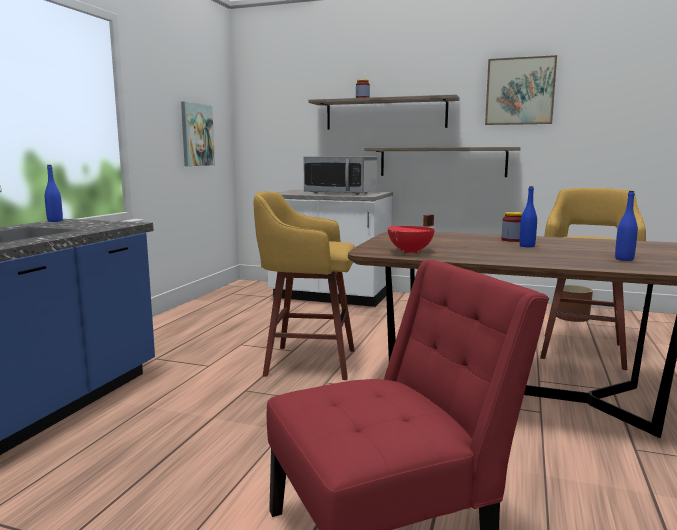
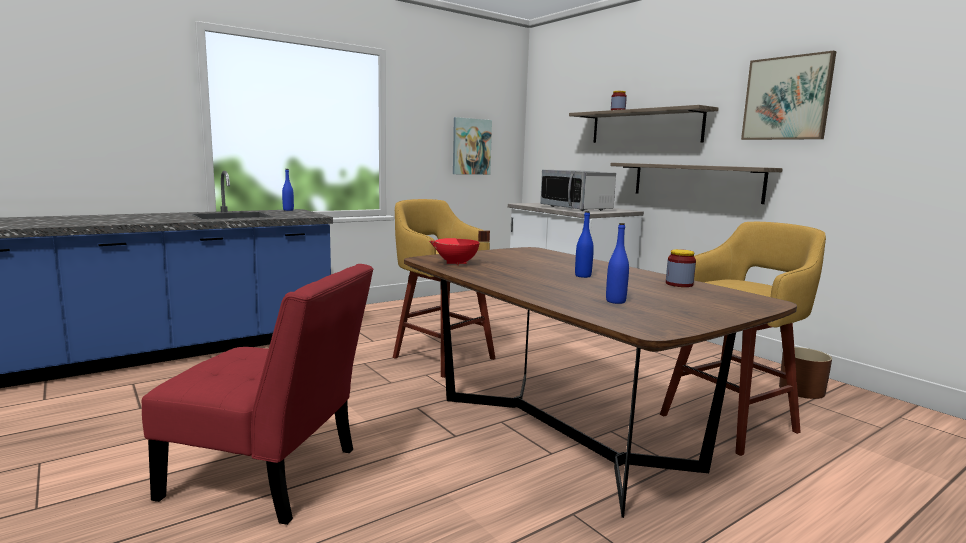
camera: 35 degrees right, 0 degrees up
(512, 240) = (599, 269): jar -> jar (679, 284)

